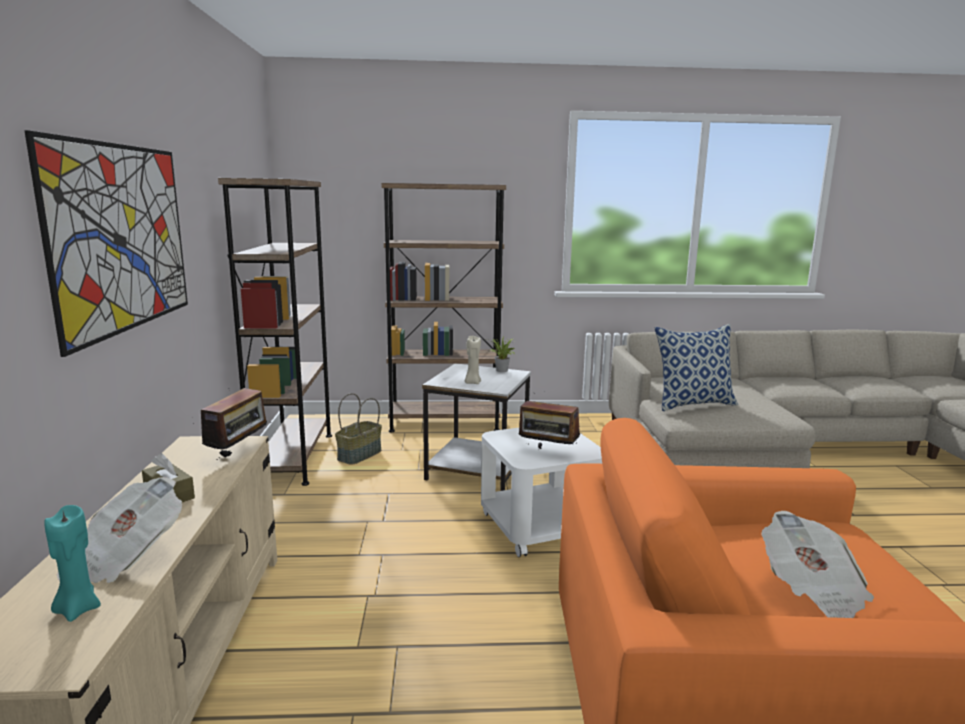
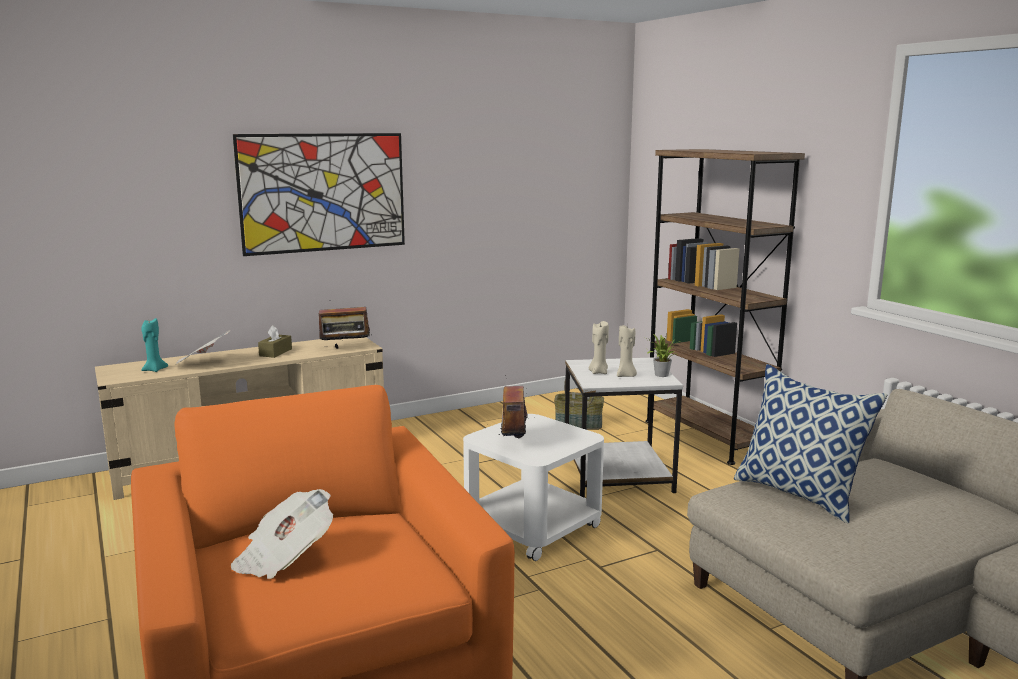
camera: 65 degrees right, 0 degrees up
(293, 458) = (540, 406): brown bookcase -> none
(492, 378) = (626, 376): none -> beige candle

